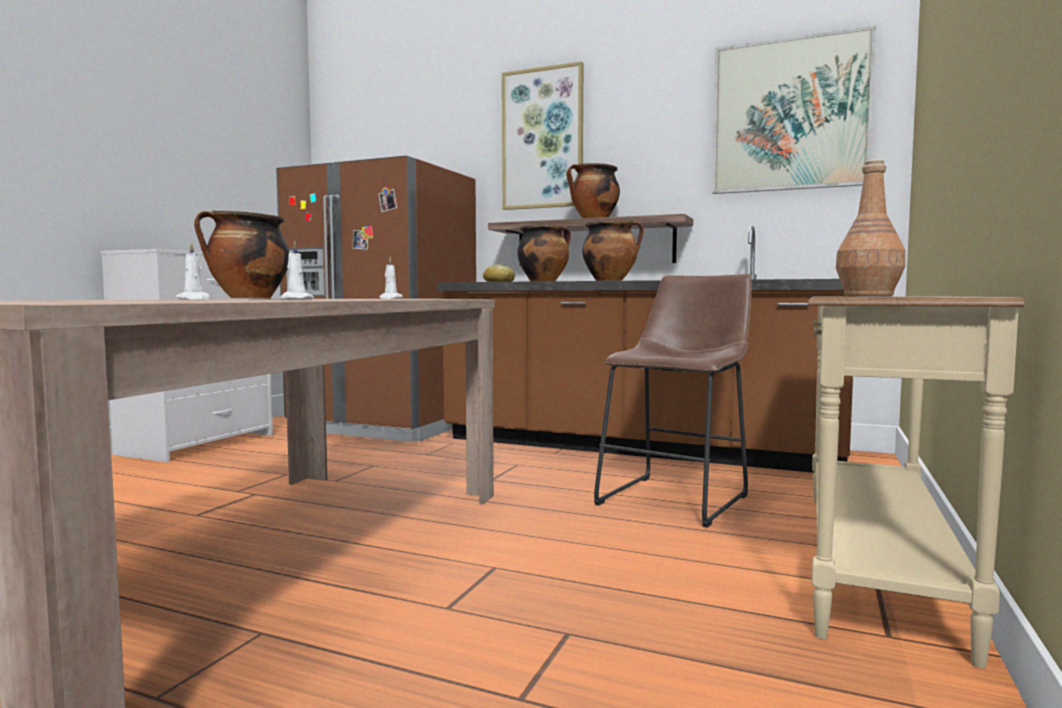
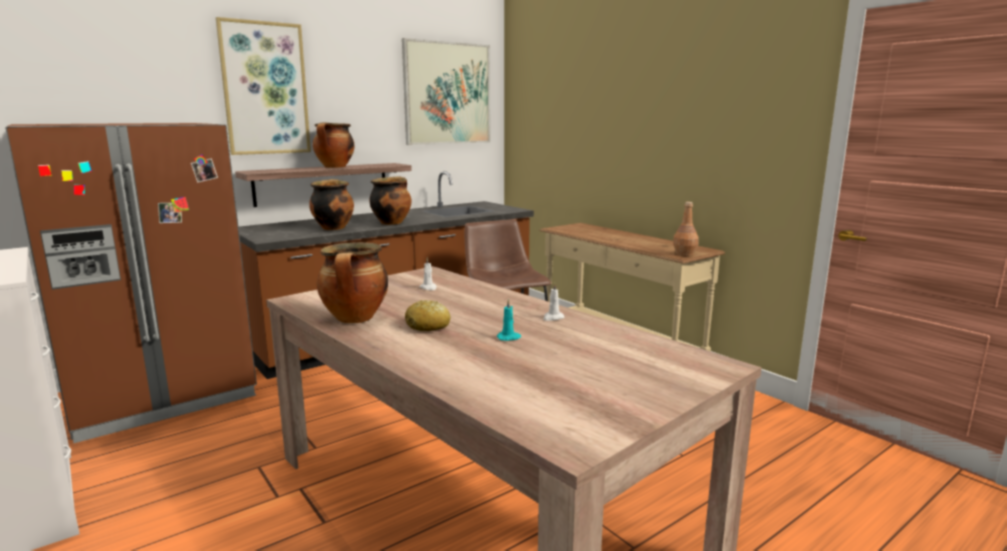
camera: 60 degrees left, 10 degrees up
(194, 299) = (509, 337): white candle -> turquoise candle
(499, 282) = (290, 232): bread -> bread (428, 326)

